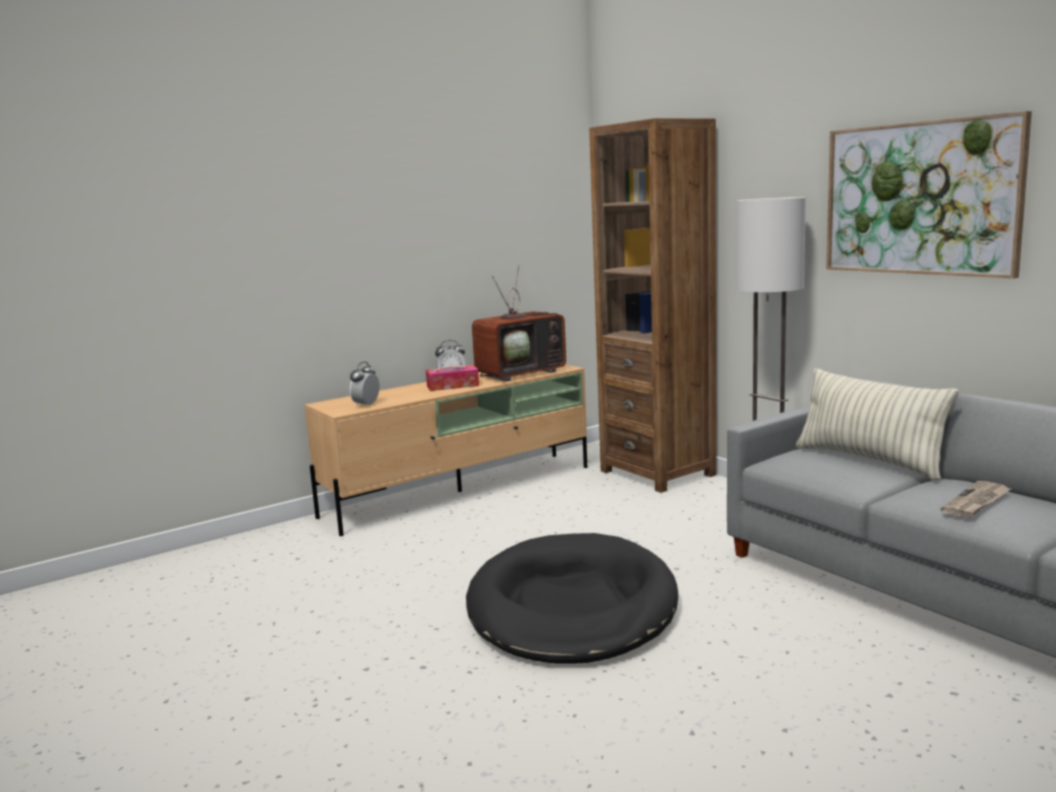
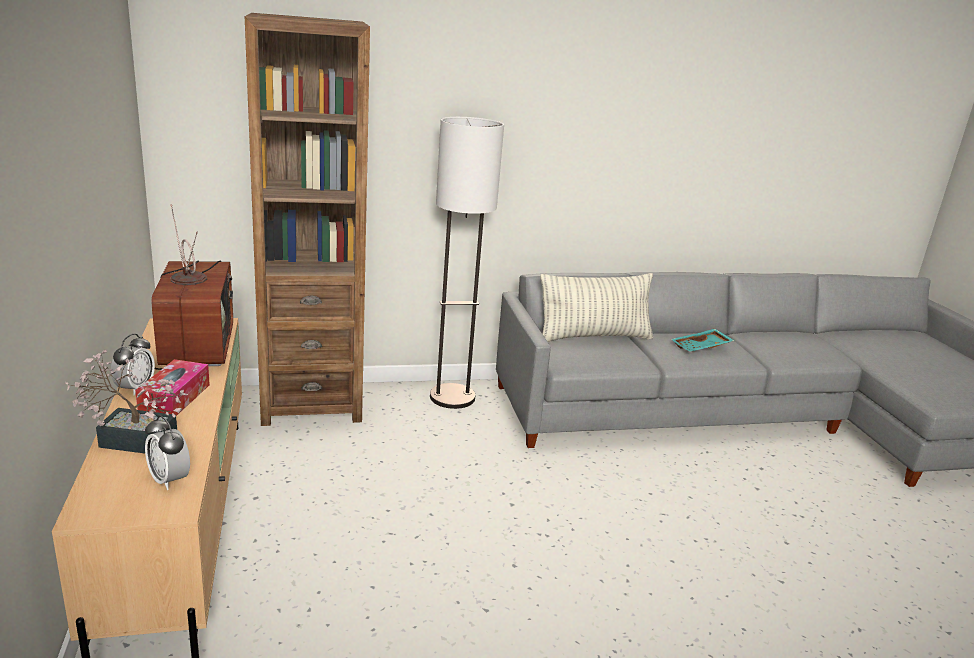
camera: 70 degrees left, 10 degrees up
(397, 391) = (131, 439): none -> potted plant
(572, 607) = (560, 561): black dog bed -> none
(920, 198) = (578, 126): picture -> none
(976, 502) = (701, 348): newspaper -> turquoise tray

